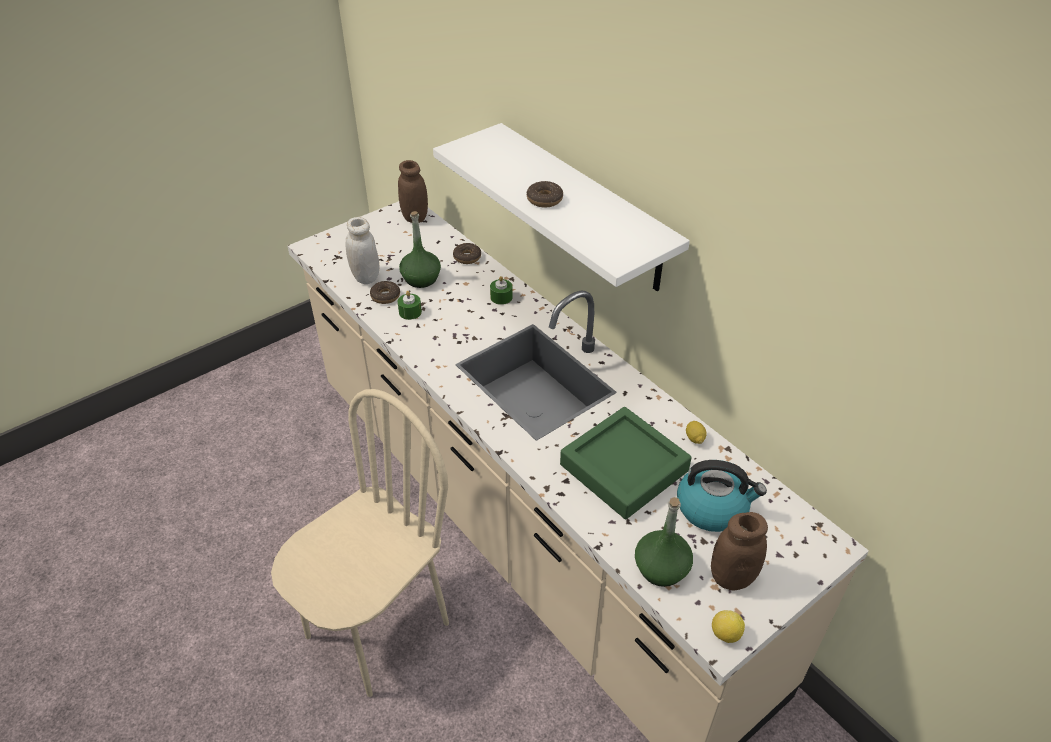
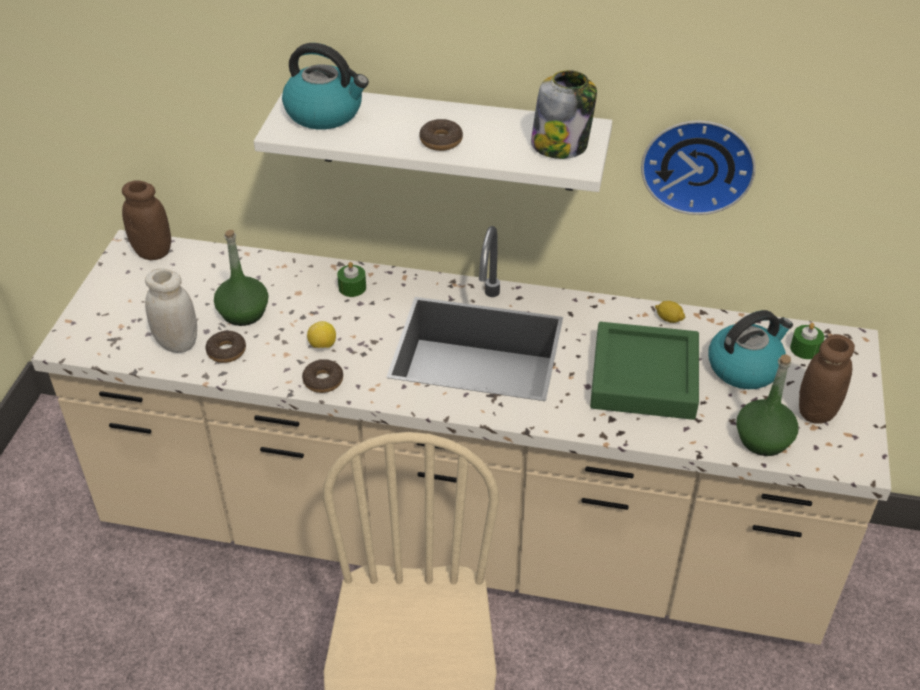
camera: 40 degrees left, 0 degrees up
(410, 312) = (275, 353): green candle -> green candle (805, 349)
(467, 257) = (266, 265): donut -> donut (323, 381)
(497, 150) = (325, 113): none -> kettle
(623, 240) = (561, 145): none -> jar
(725, 634) = (859, 457): lemon -> lemon (322, 345)
(747, 310) = (698, 163): none -> wall clock

